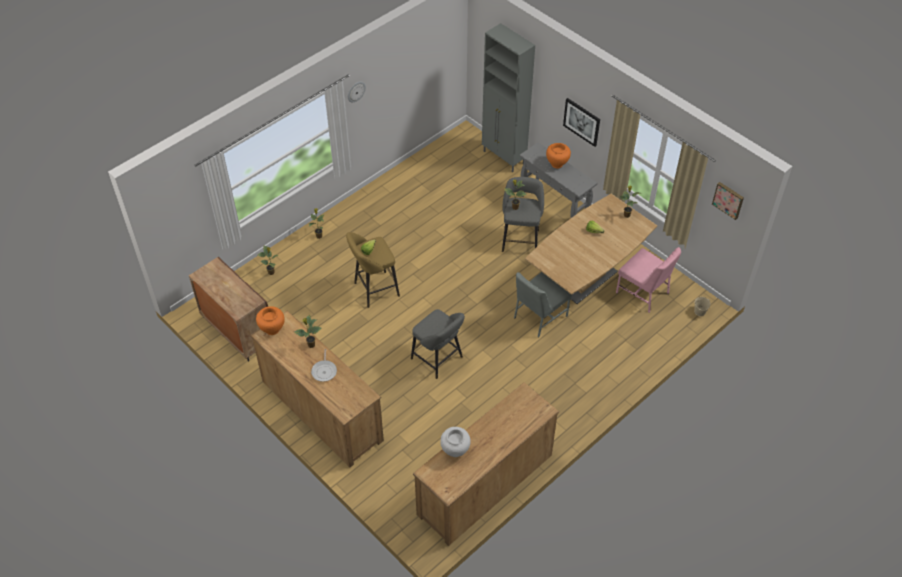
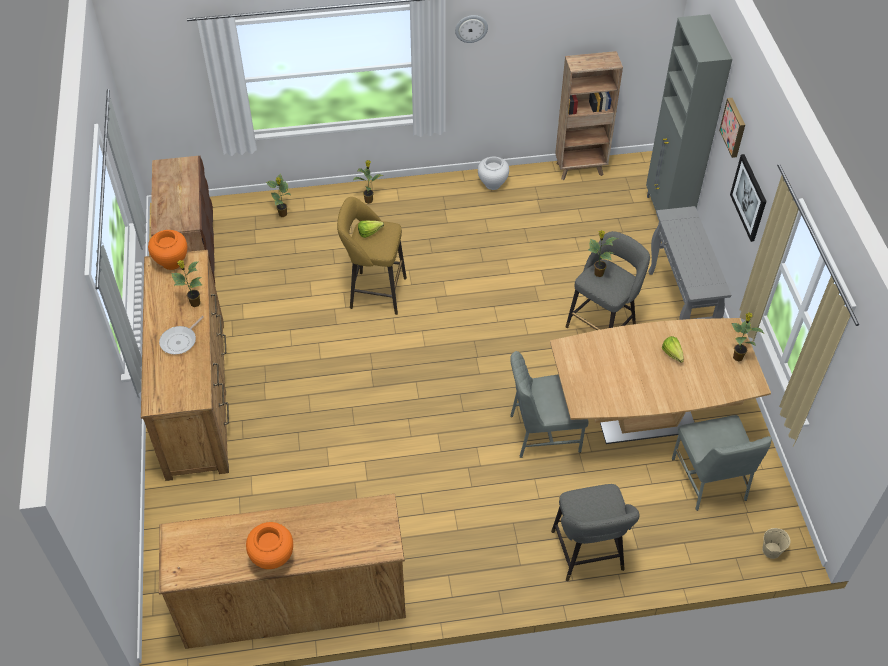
camera: 35 degrees right, 0 degrees up
(431, 153) = (580, 169): none -> brown bookcase
(438, 359) = (375, 414): grey stool -> grey stool (588, 554)
(455, 450) = (232, 528): white vase -> white vase (492, 184)
(557, 164) = (696, 244): orange vase -> orange vase (273, 558)
(643, 293) = (710, 480): pink chair -> grey chair
(728, 200) = (863, 400): picture -> picture (734, 127)

